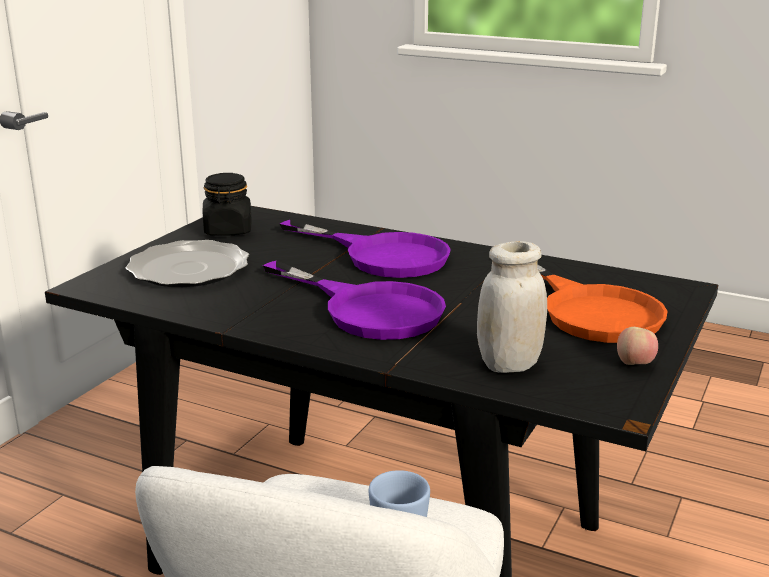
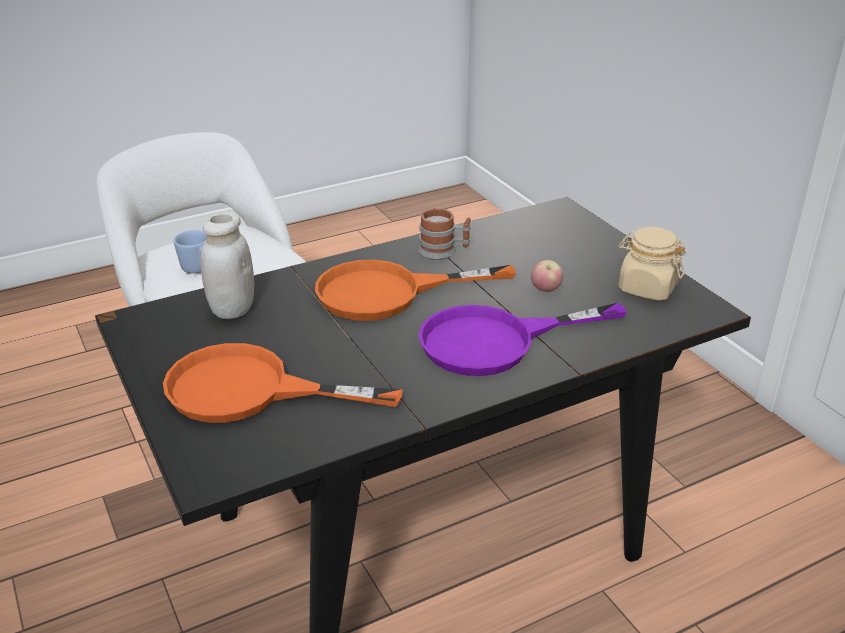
camera: 125 degrees right, 10 degrees up
(189, 268) = (558, 249): plate -> none
(228, 230) = (646, 288): black jar -> beige jar
(253, 310) = (443, 251): none -> mug
(368, 309) = (388, 292): purple frying pan -> orange frying pan
(635, 364) = (154, 358): apple -> apple (545, 290)

